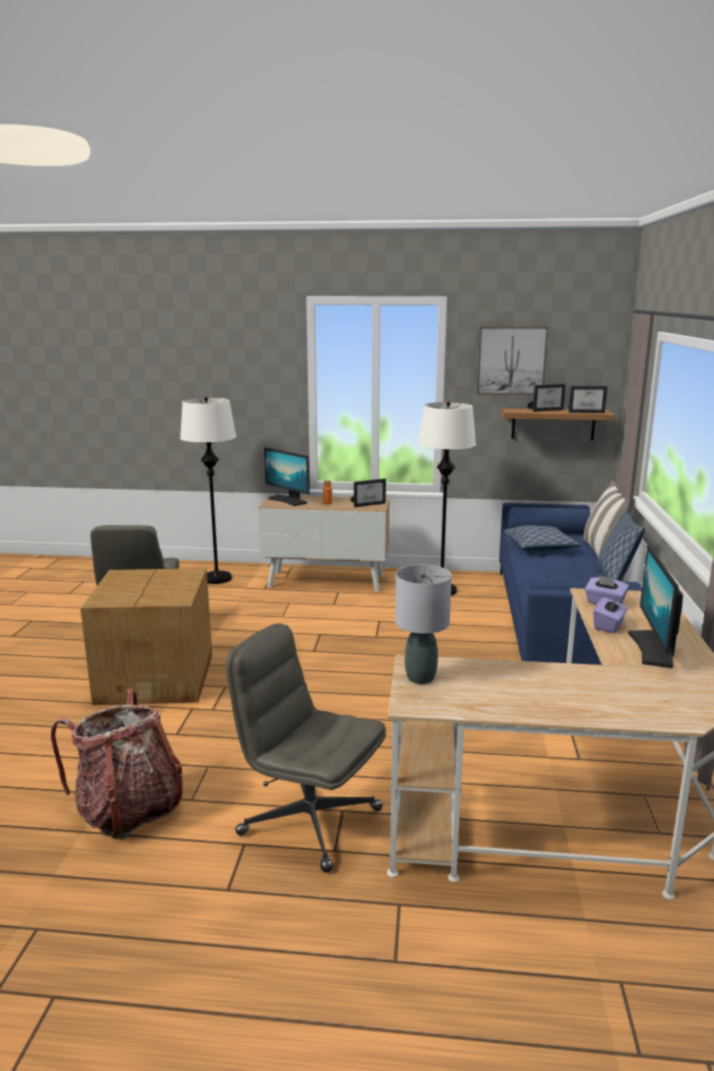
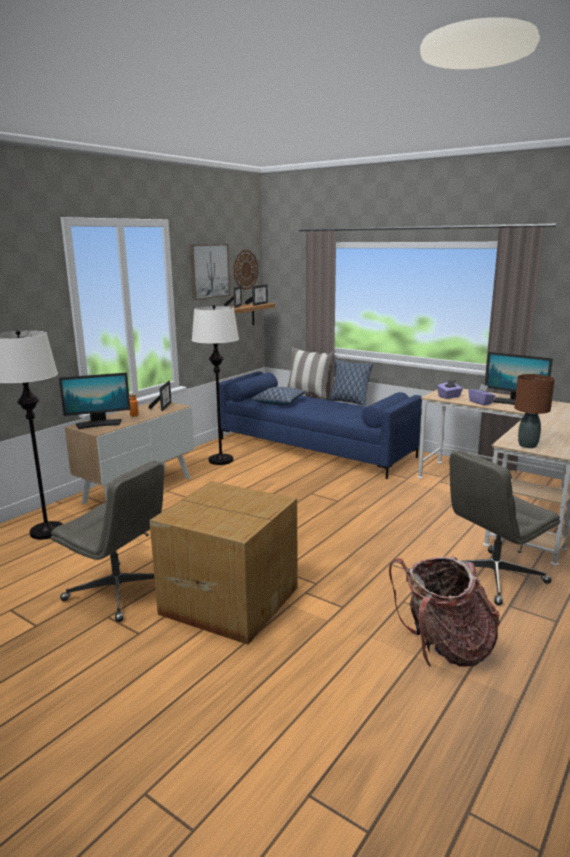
camera: 60 degrees left, 0 degrees up
(420, 678) = (528, 445): grey table lamp -> brown table lamp
(585, 363) = (245, 269): none -> wall clock

